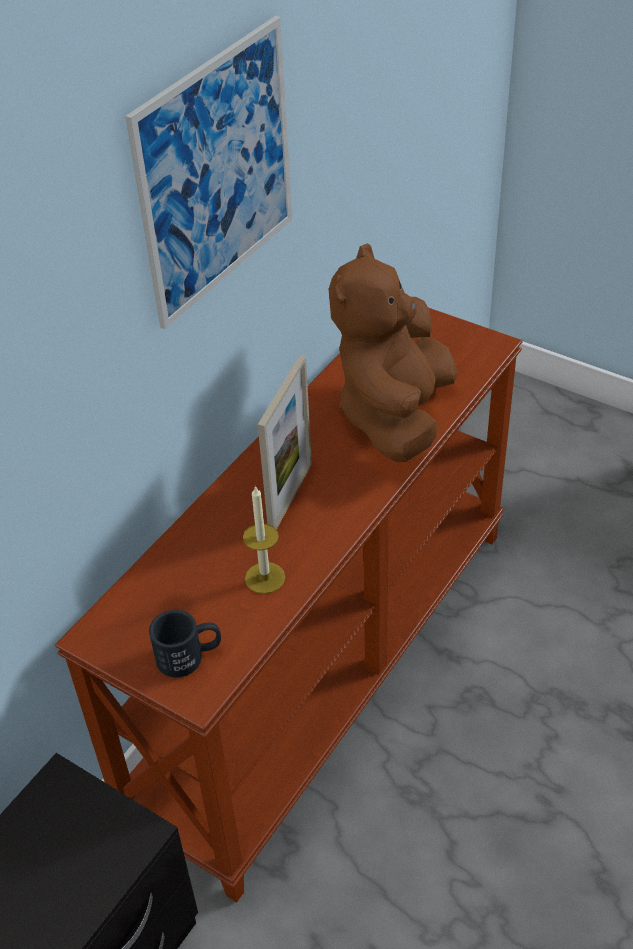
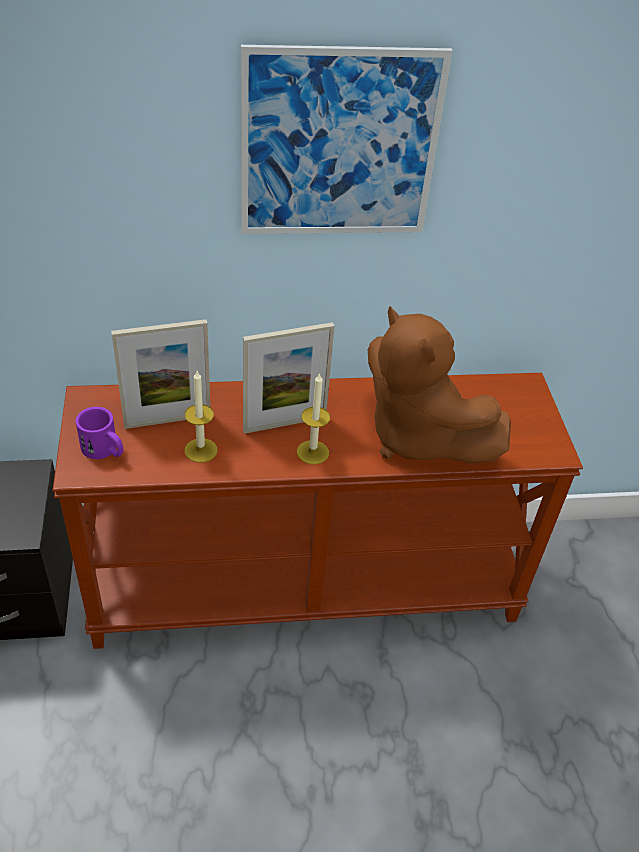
camera: 45 degrees right, 0 degrees up
(189, 656) = (104, 450): black mug -> purple mug
(197, 583) = (167, 420): none -> picture frame
(346, 497) = (312, 452): none -> candle
(395, 416) = (418, 436): brown plush toy -> brown plush toy turned 105 degrees counterclockwise

